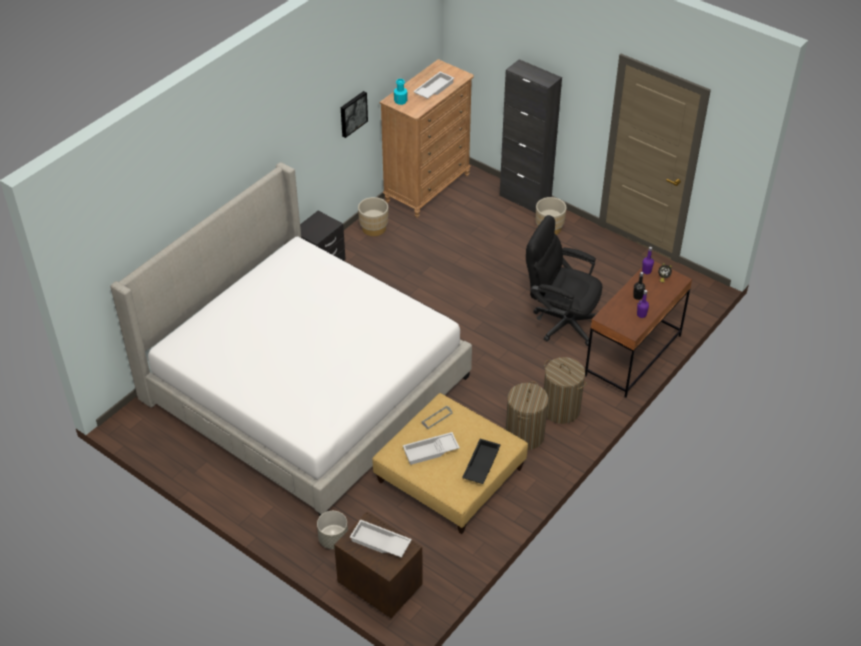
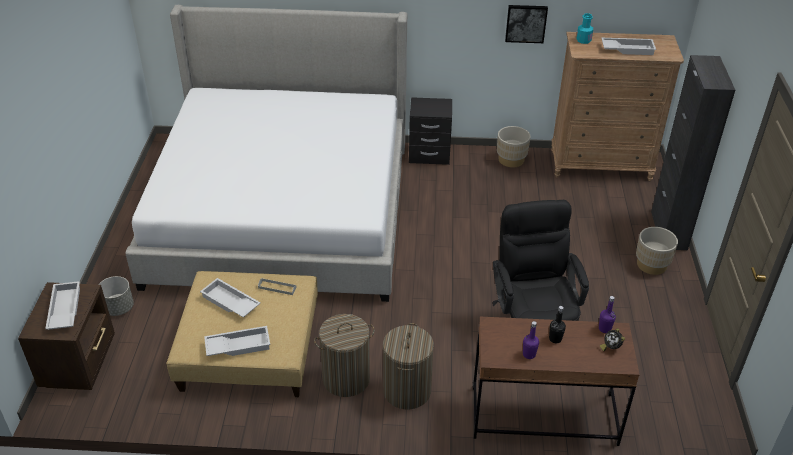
camera: 55 degrees right, 5 degrees down
(480, 464) = (238, 345): black tray -> white tray

